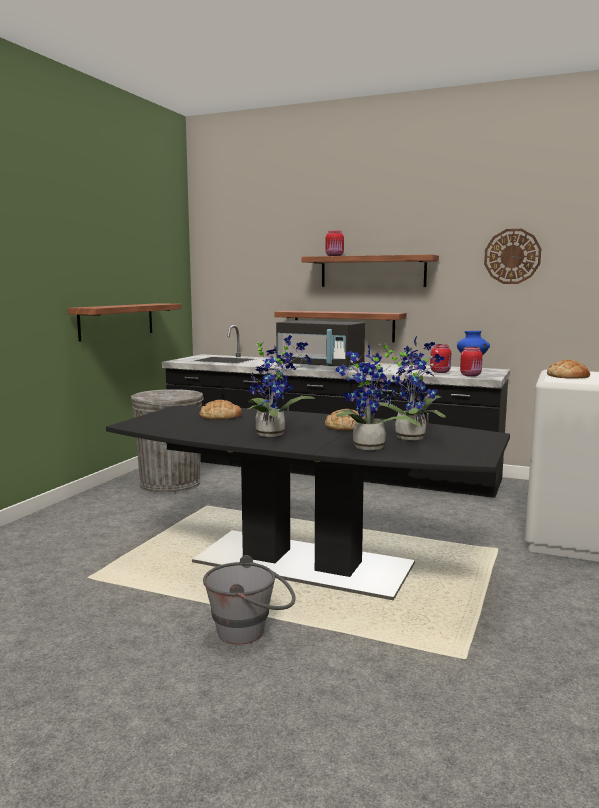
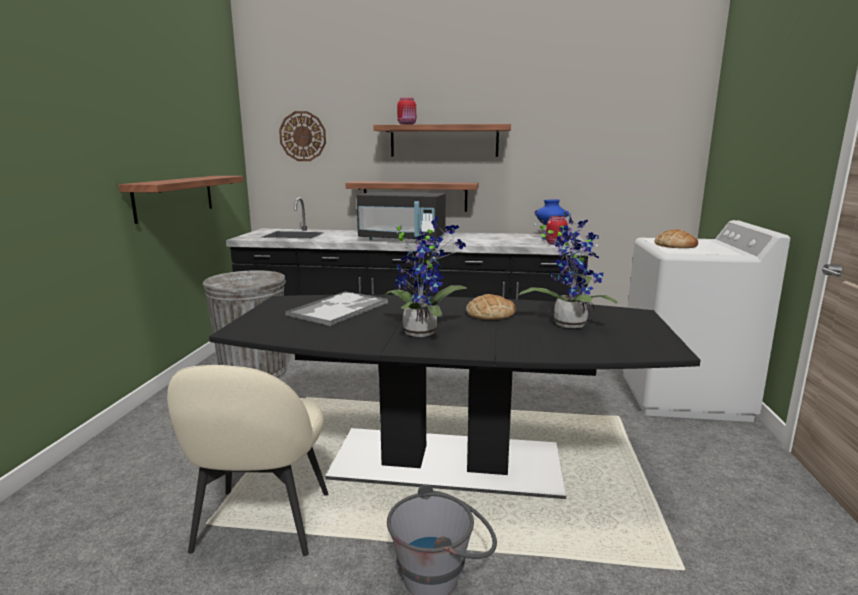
camera: 15 degrees left, 5 degrees up
(128, 583) = (261, 524): none -> beige chair
(220, 416) = (339, 309): bread -> tray
(367, 448) = (545, 344): potted plant -> none
(440, 372) = (523, 241): red jar -> none
(512, 256) = (581, 127): wall clock -> wall clock (303, 136)

